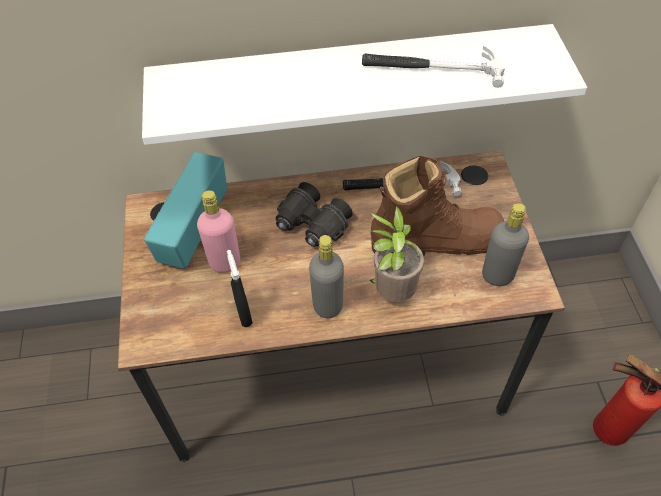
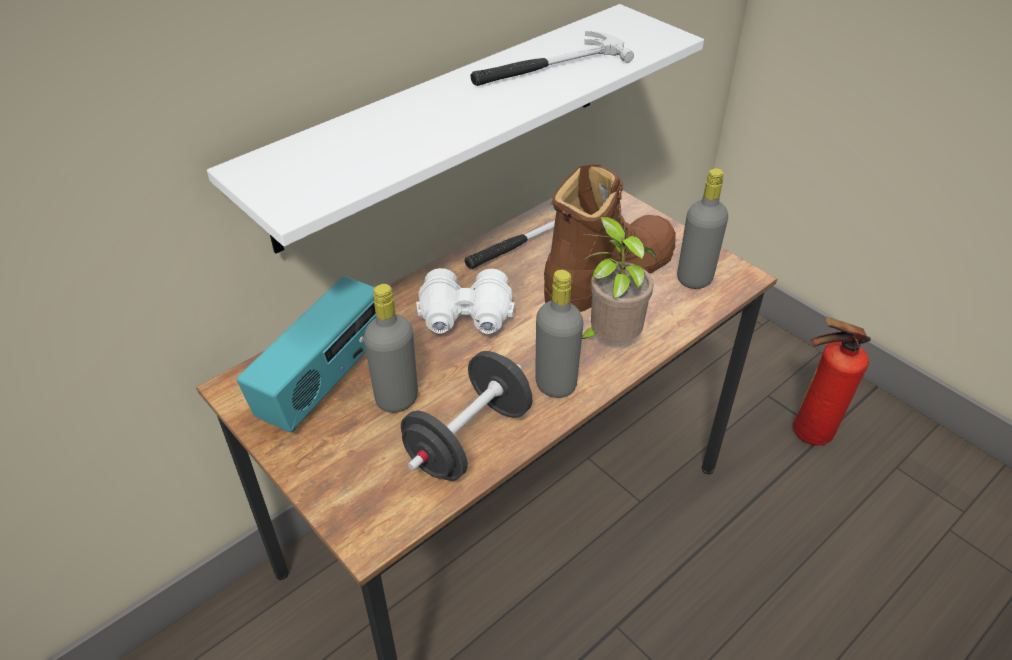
camera: 35 degrees left, 10 degrees down
(193, 228) = (324, 382): radio -> radio turned 135 degrees counterclockwise
(225, 262) = (397, 399): pink bottle -> grey bottle
(244, 313) = (468, 439): black spray bottle -> black dumbbell
(312, 225) = (466, 317): black binoculars -> white binoculars

